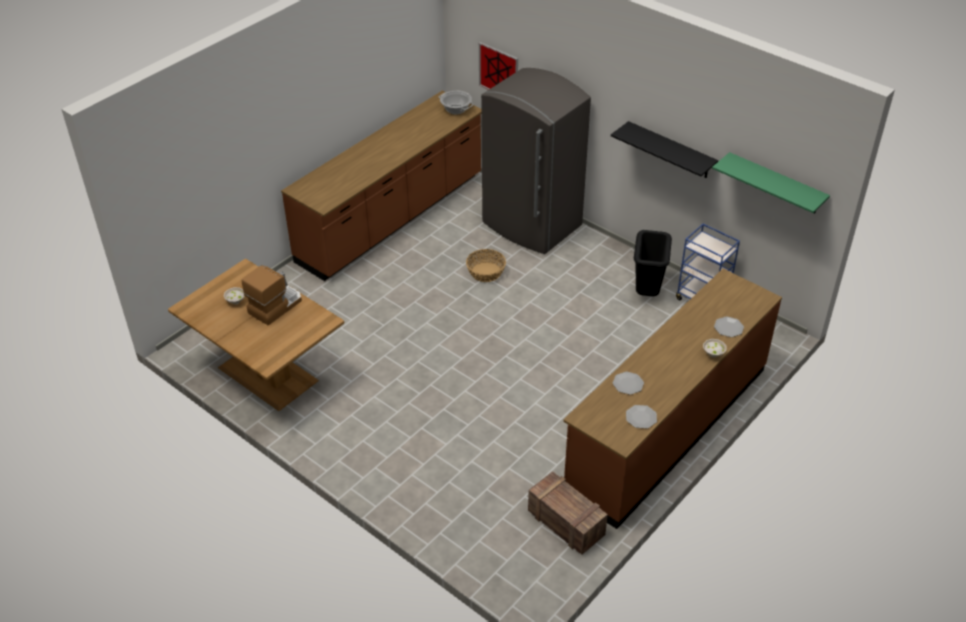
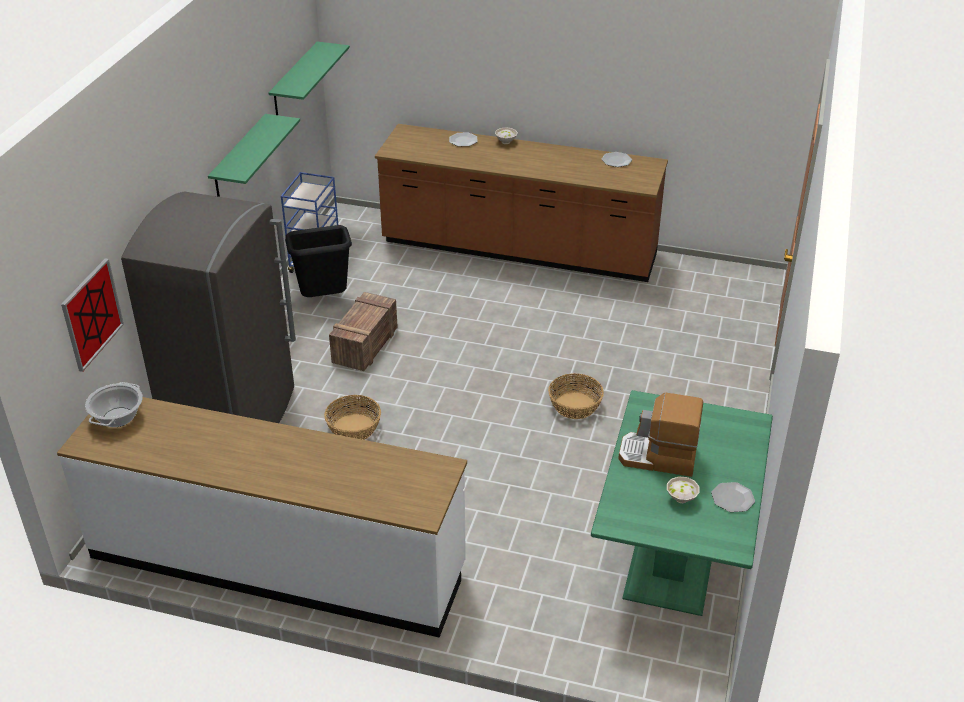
camera: 115 degrees left, 5 degrees down
(267, 375) = (674, 558): brown dining table -> green dining table
(392, 219) = (277, 562): brown counter -> white counter
(437, 384) = (574, 405): none -> basket
(567, 523) = (675, 278): crate -> crate (365, 344)
(628, 384) = (582, 173): plate -> plate (732, 498)
(671, 150) = (239, 157): black shelf -> green shelf

